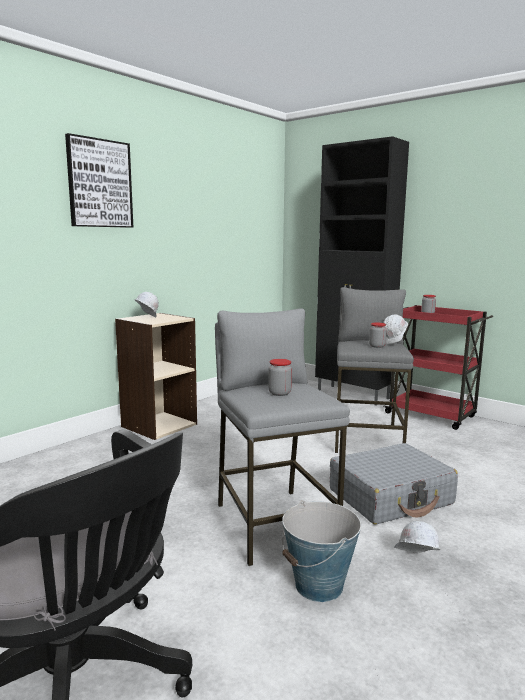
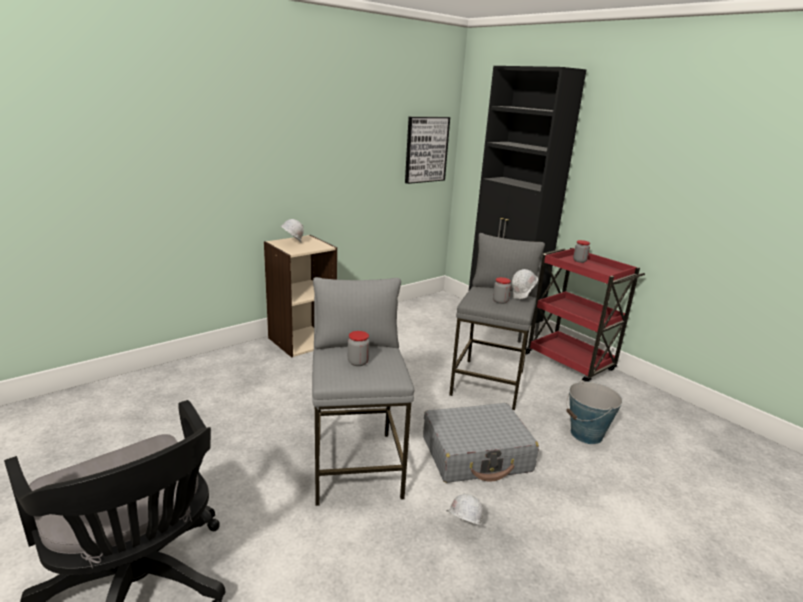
camera: 10 degrees right, 10 degrees up
(99, 183) = (249, 113): picture -> picture (426, 149)
(319, 585) = (365, 536): bucket -> bucket (586, 434)

